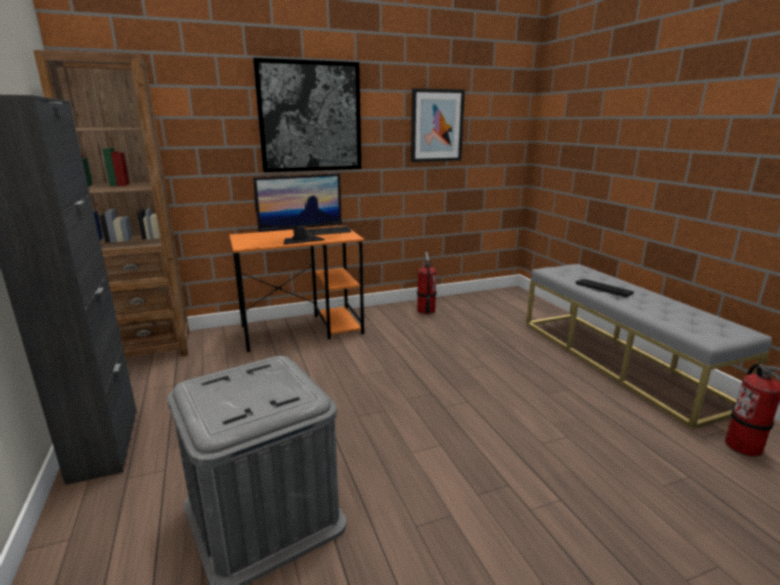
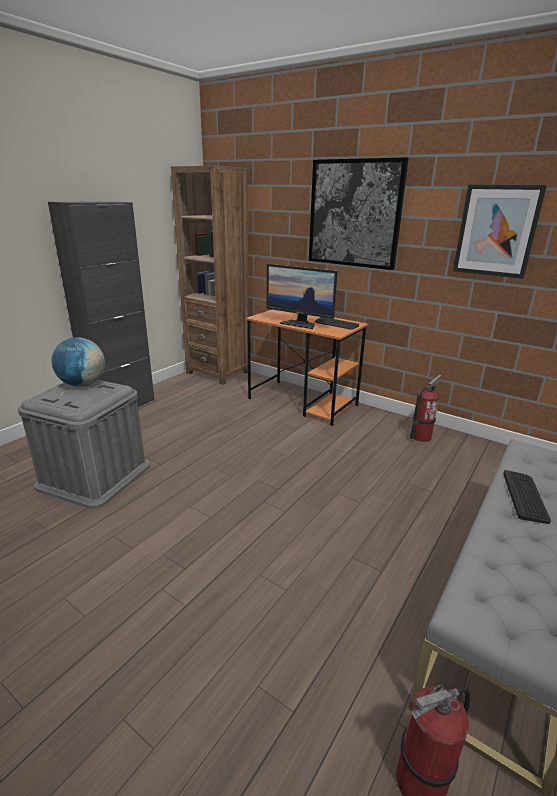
camera: 55 degrees right, 5 degrees up
(221, 383) = (82, 384): none -> globe

